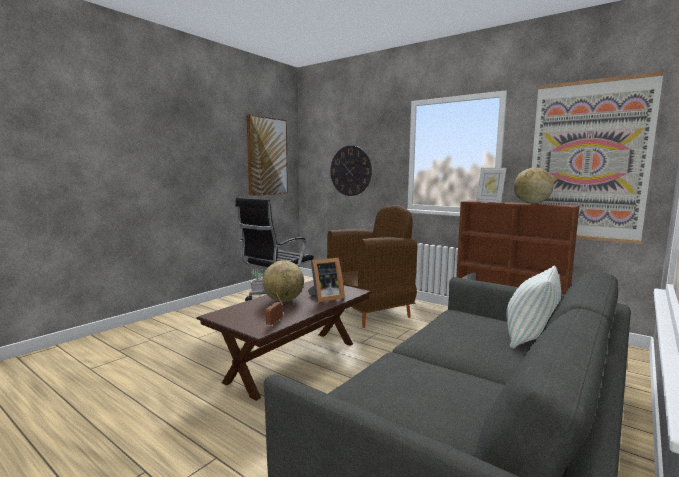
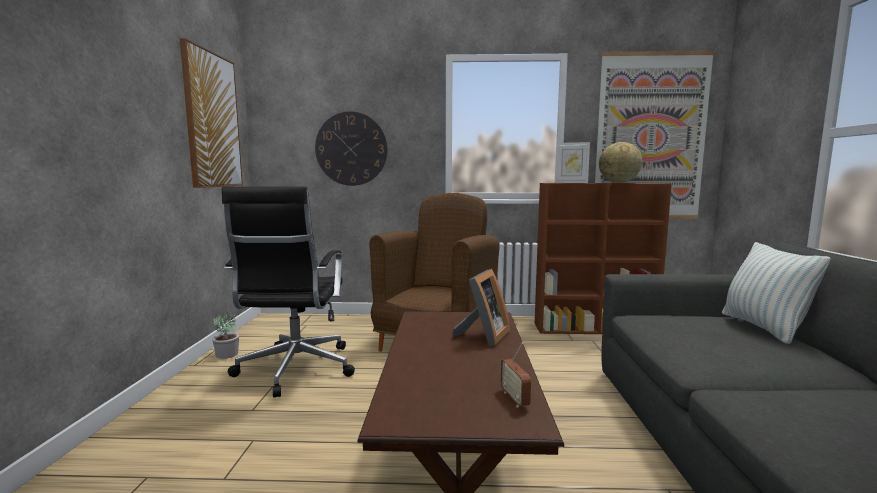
camera: 35 degrees left, 0 degrees up
(284, 300) = (440, 356): globe -> none

